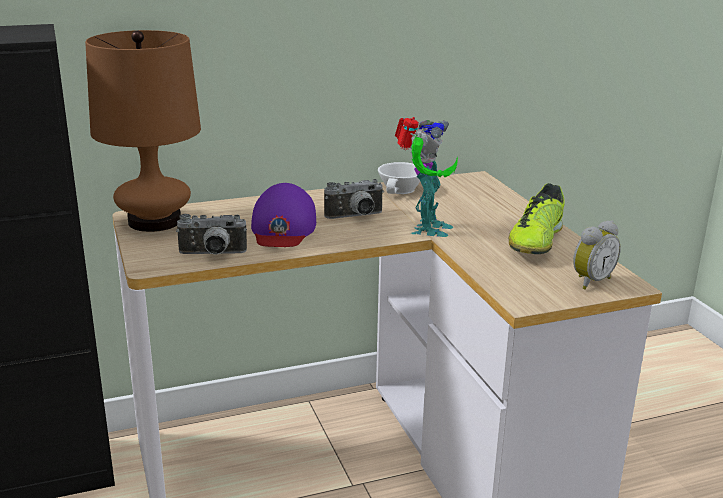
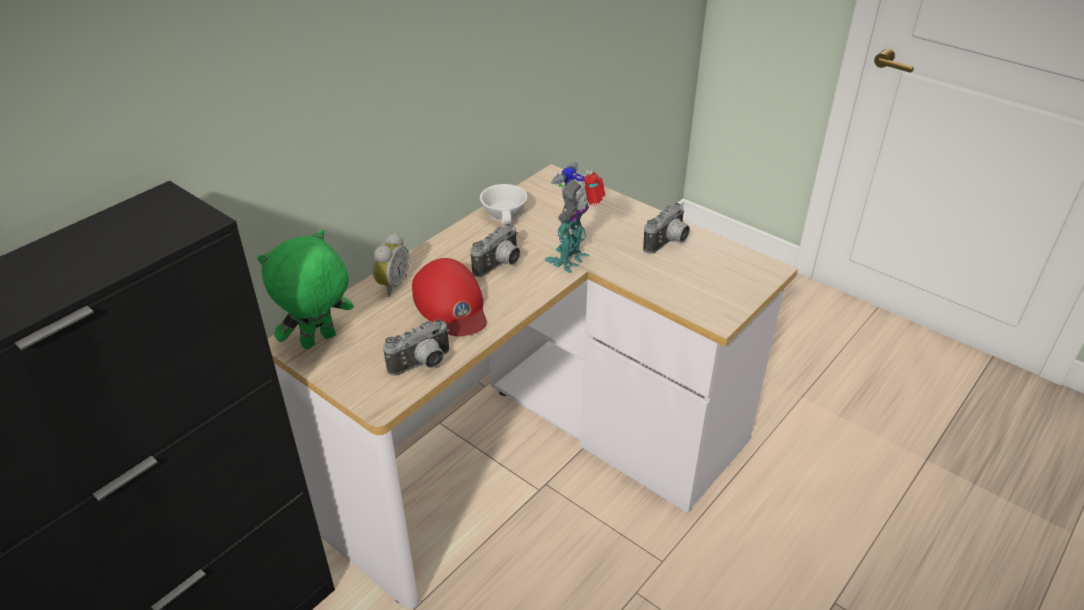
camera: 30 degrees left, 15 degrees up
(154, 221) = (319, 342): brown table lamp -> green plush toy
(283, 228) = (451, 305): purple cap -> red cap
(425, 229) = (572, 259): toy robot -> toy robot turned 135 degrees counterclockwise
(536, 241) = (668, 243): shoe -> camera
(590, 281) = (743, 276): alarm clock -> alarm clock (391, 285)

